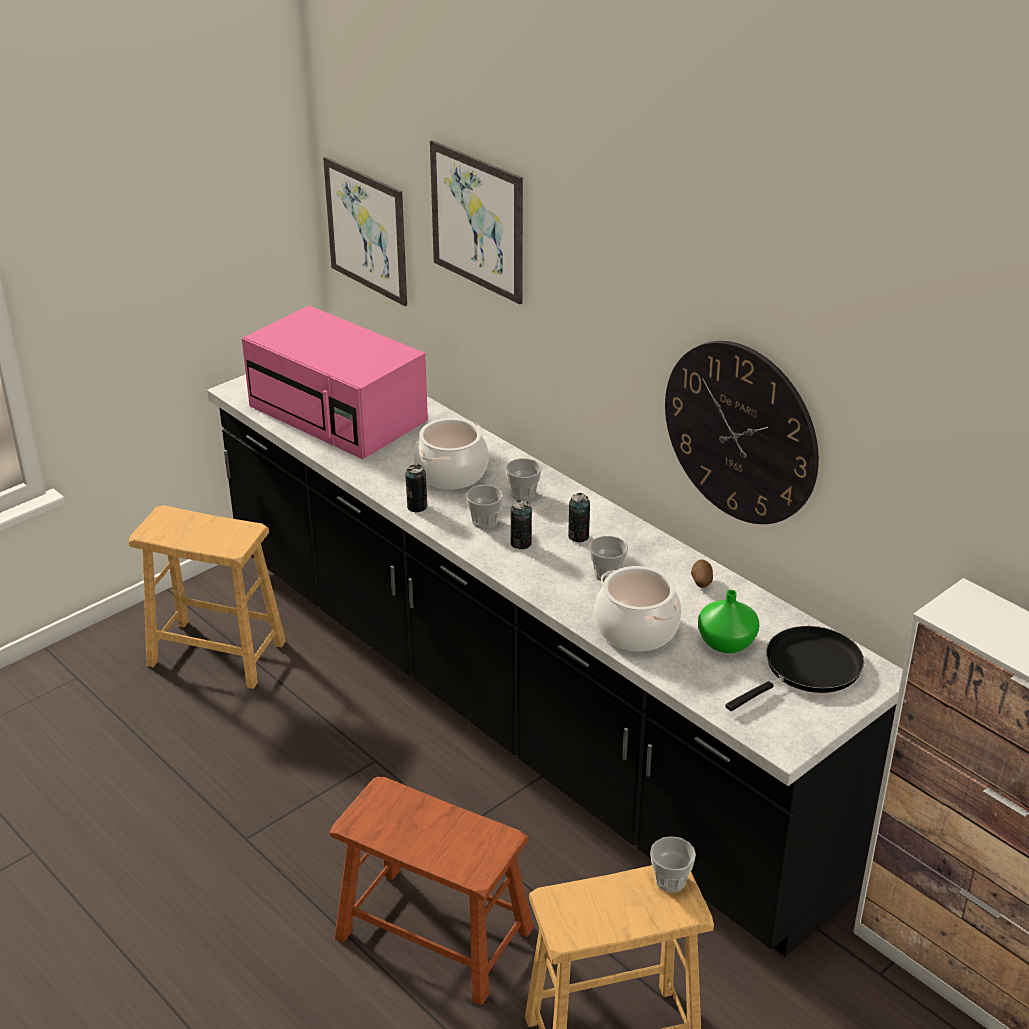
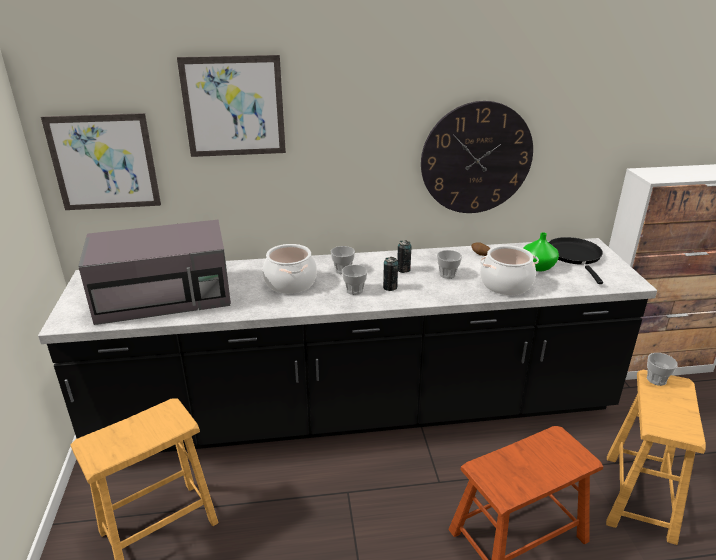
camera: 55 degrees left, 5 degrees down
(340, 414) = (166, 295): pink microwave -> grey microwave
(417, 507) = (309, 305): can -> none

